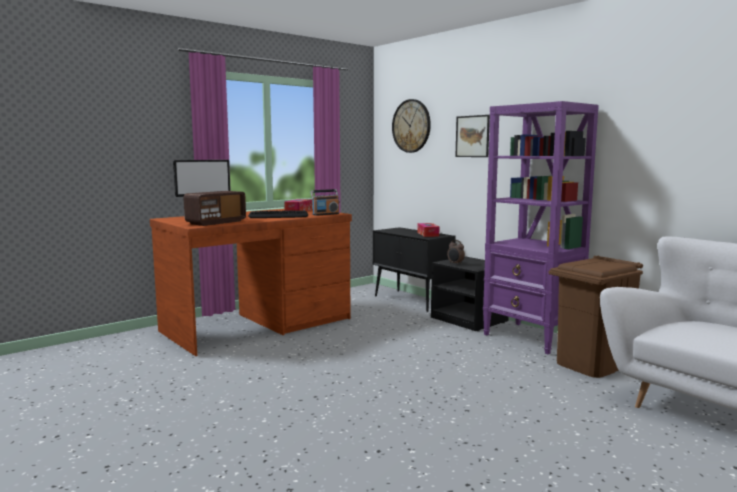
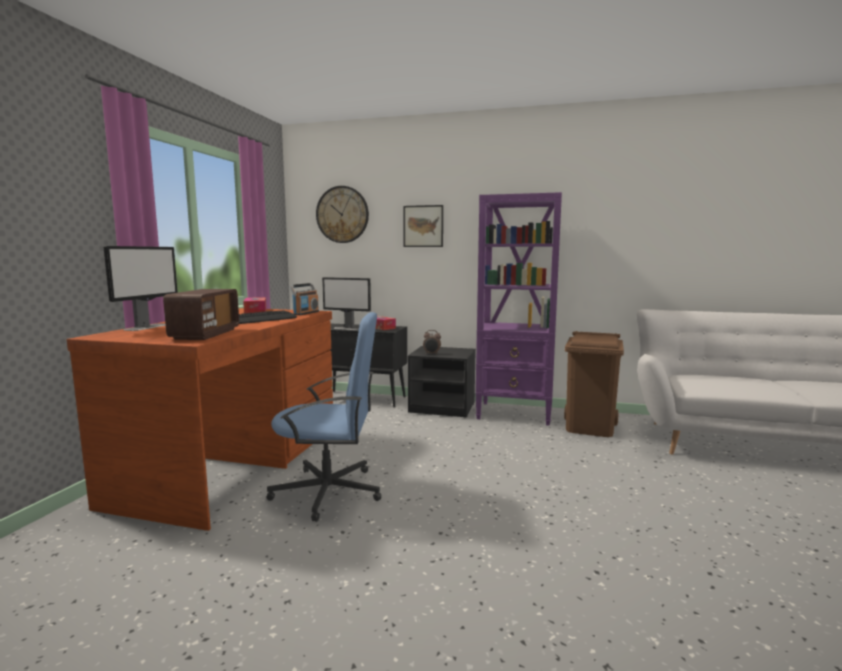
camera: 35 degrees left, 0 degrees up
(287, 355) = (329, 492): none -> blue office chair
(399, 232) = (347, 328): none -> monitor

